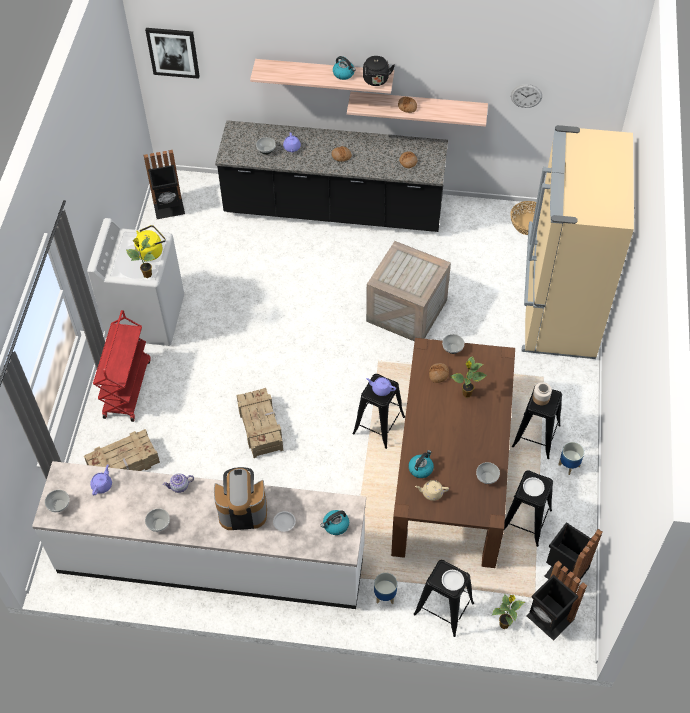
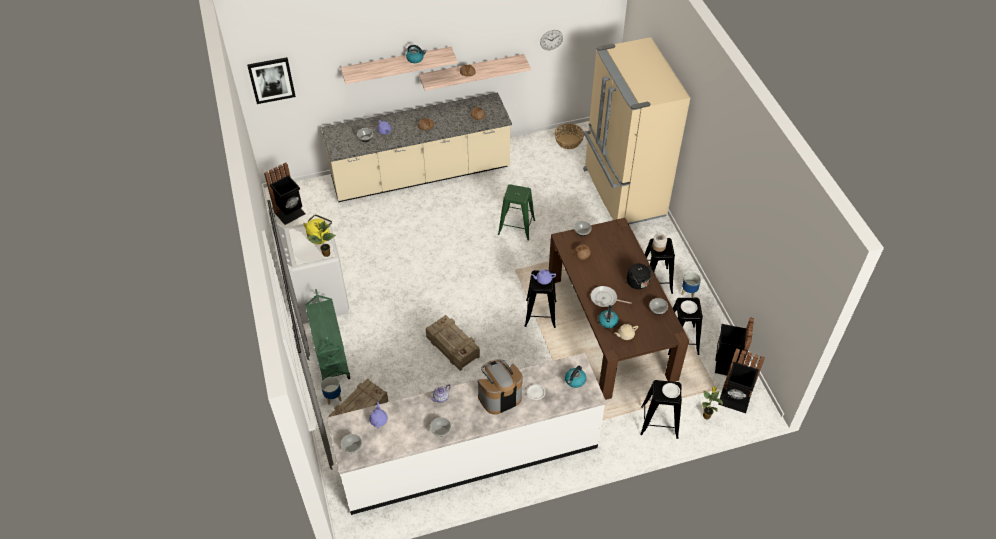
camera: 25 degrees left, 5 degrees down
(127, 388) = (330, 356): red cart -> green cart
(333, 209) = (421, 175): black counter -> beige counter
(376, 80) = (442, 57): black kettle -> black kettle (638, 283)
(385, 596) = (613, 430): planter -> planter (333, 397)
(408, 310) = (516, 227): crate -> green stool
(433, 440) = (605, 299): none -> frying pan
(466, 394) = (610, 259): potted plant -> none

